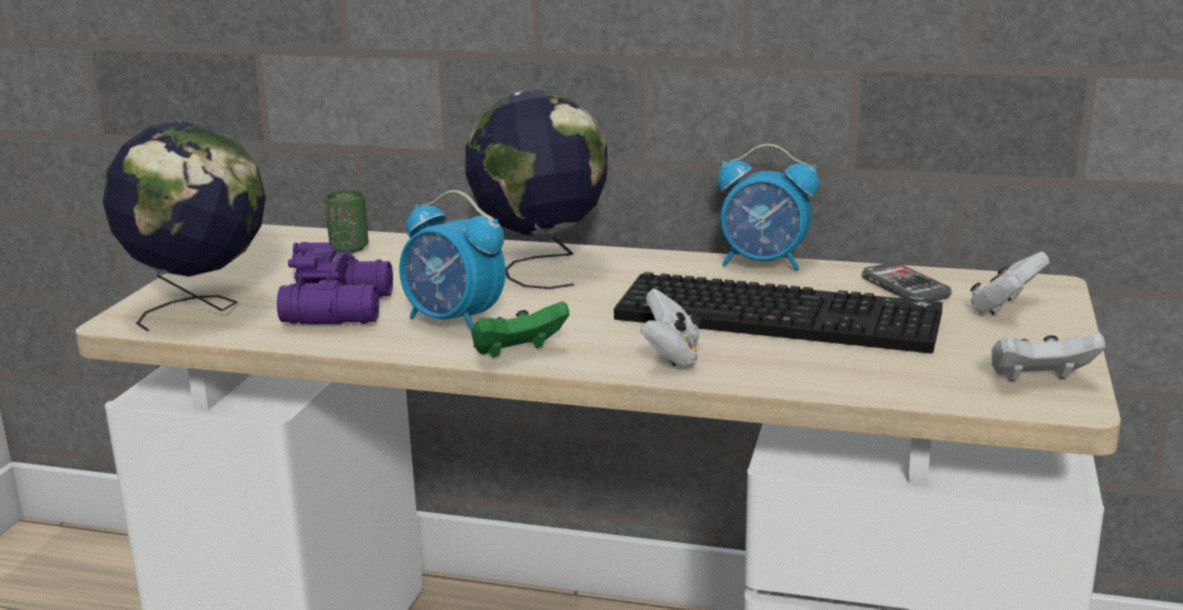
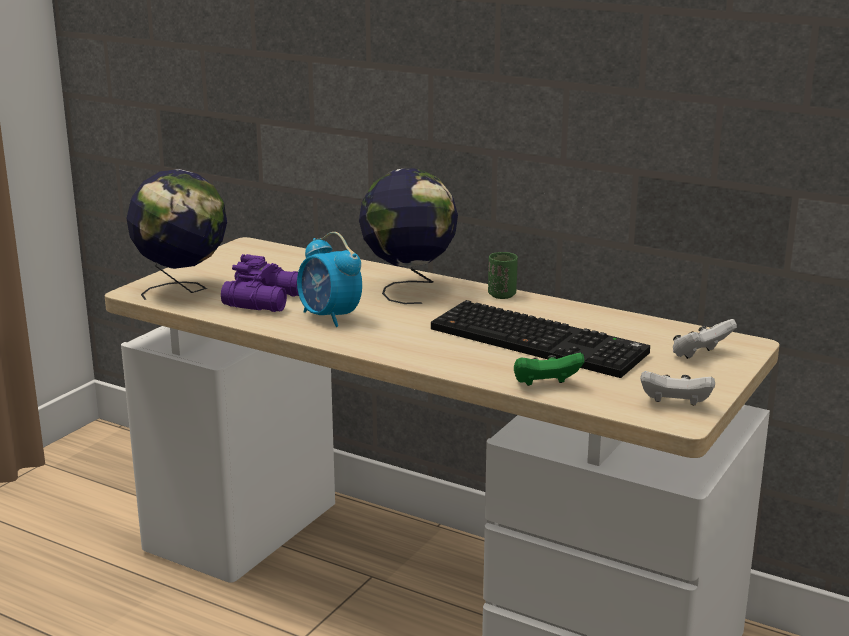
camera: 15 degrees right, 0 degrees up
(349, 248) = (295, 261): green cup -> green cup (502, 295)
(517, 354) = (354, 343): green game controller -> green game controller (545, 385)
(671, 355) = (448, 356): white game controller -> none
(764, 263) = (560, 304): alarm clock -> none
(905, 287) = (644, 332): phone -> none

